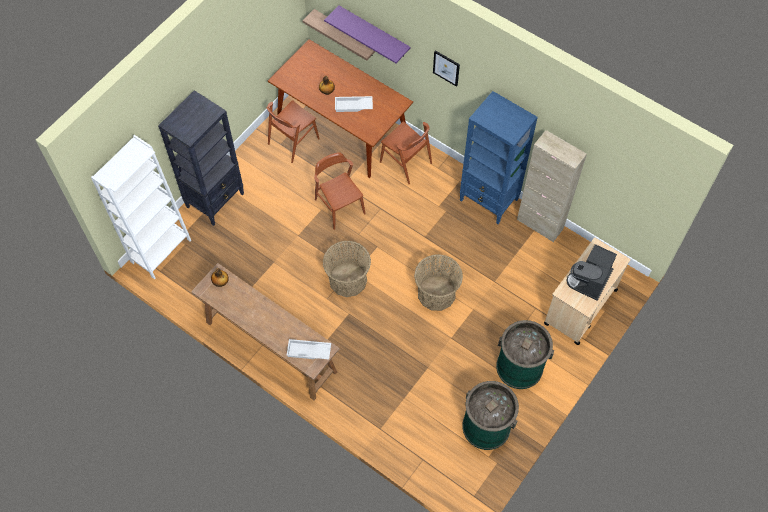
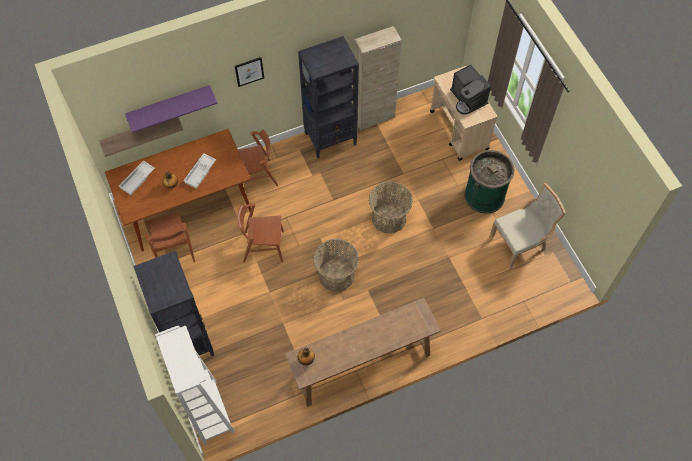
camera: 60 degrees left, 0 degrees up
(308, 352) = (414, 322): white tray -> white tray (138, 180)
(486, 426) = (520, 243): green trash can -> beige chair
(489, 200) = (331, 139): blue bookcase -> black bookcase

